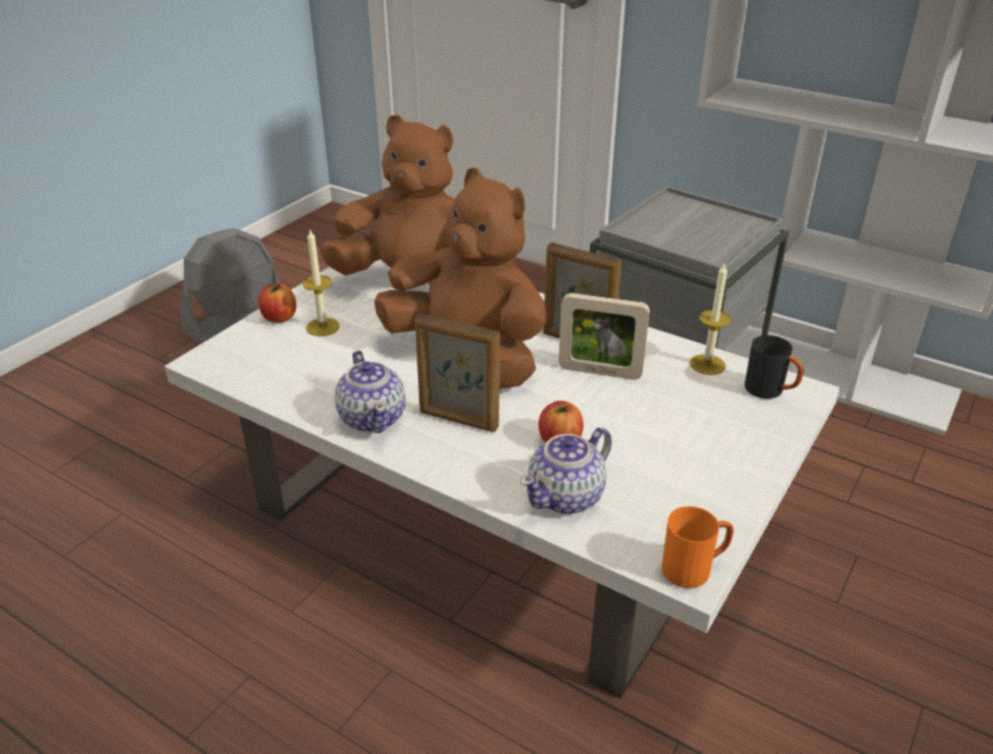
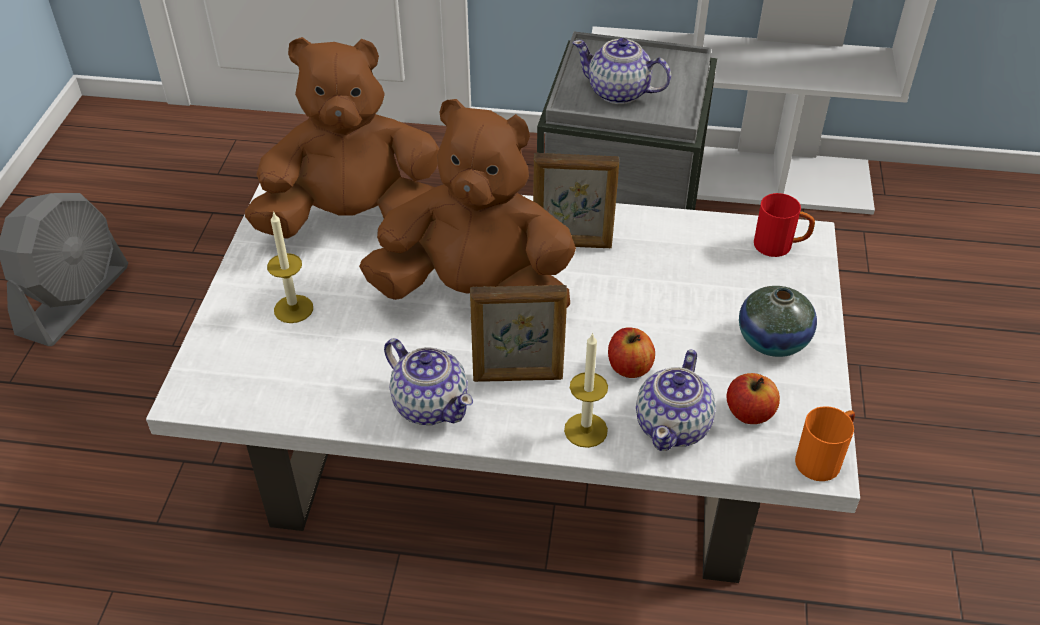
camera: 25 degrees left, 10 degrees up
(279, 317) = (233, 312): apple -> apple (749, 413)
(600, 372) = (616, 274): picture frame -> none
(674, 232) = (619, 93): none -> teapot
(707, 364) = (708, 233): candle -> candle (585, 430)
(711, 460) = (772, 340): none -> vase
(770, 391) = (780, 246): black mug -> red mug

